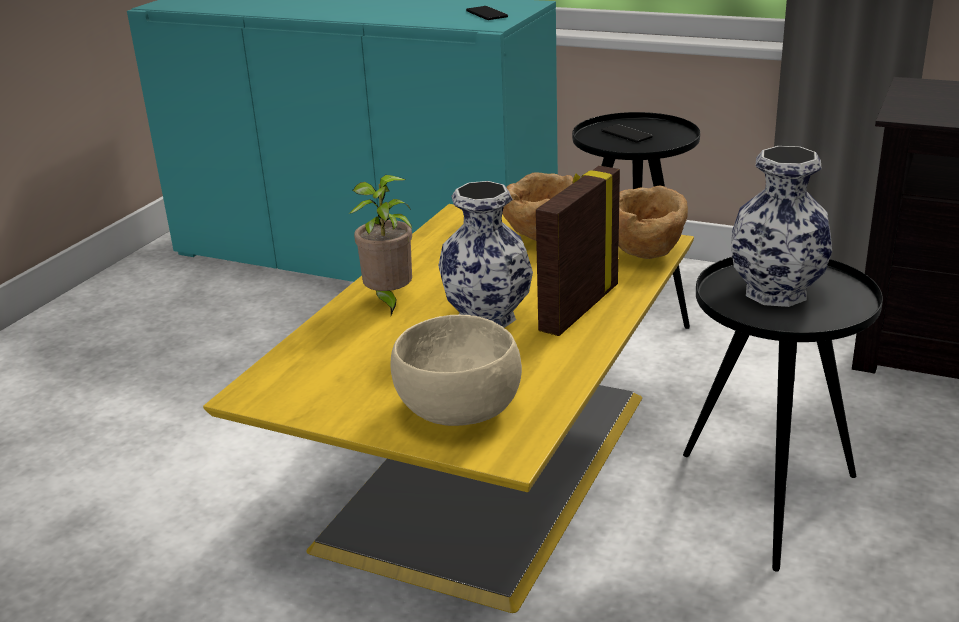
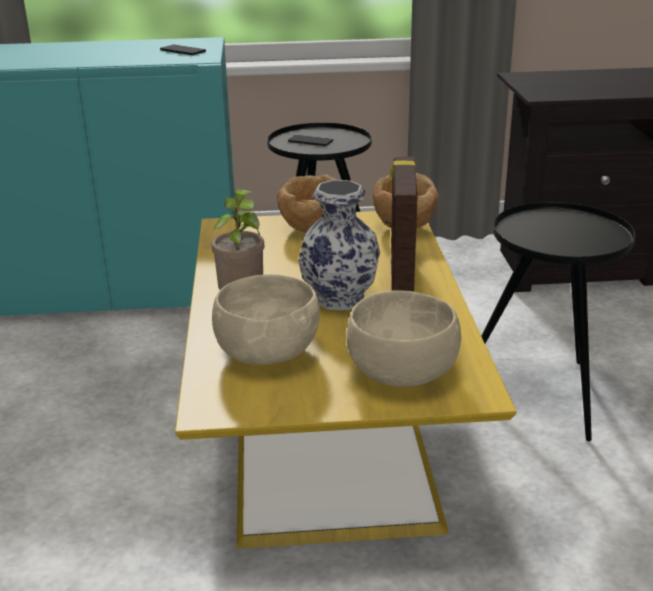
camera: 30 degrees left, 0 degrees up
(356, 355) = (267, 353): none -> beige bowl
(775, 291) = (552, 231): vase -> none

